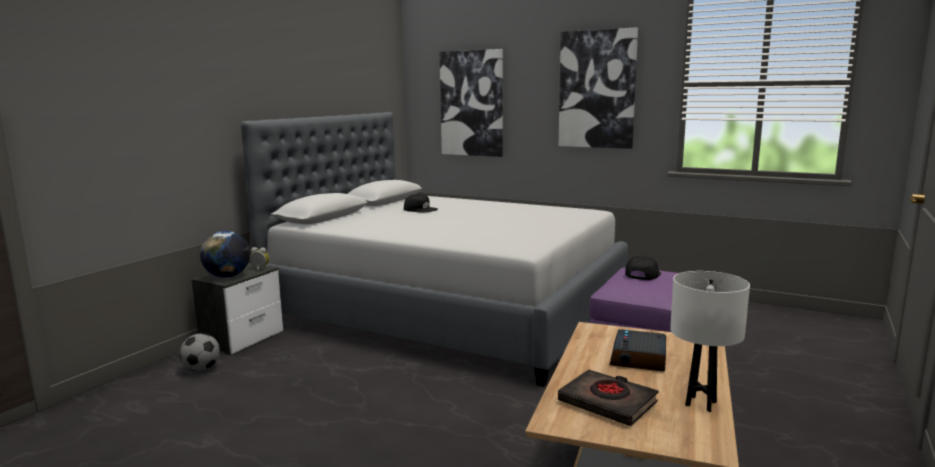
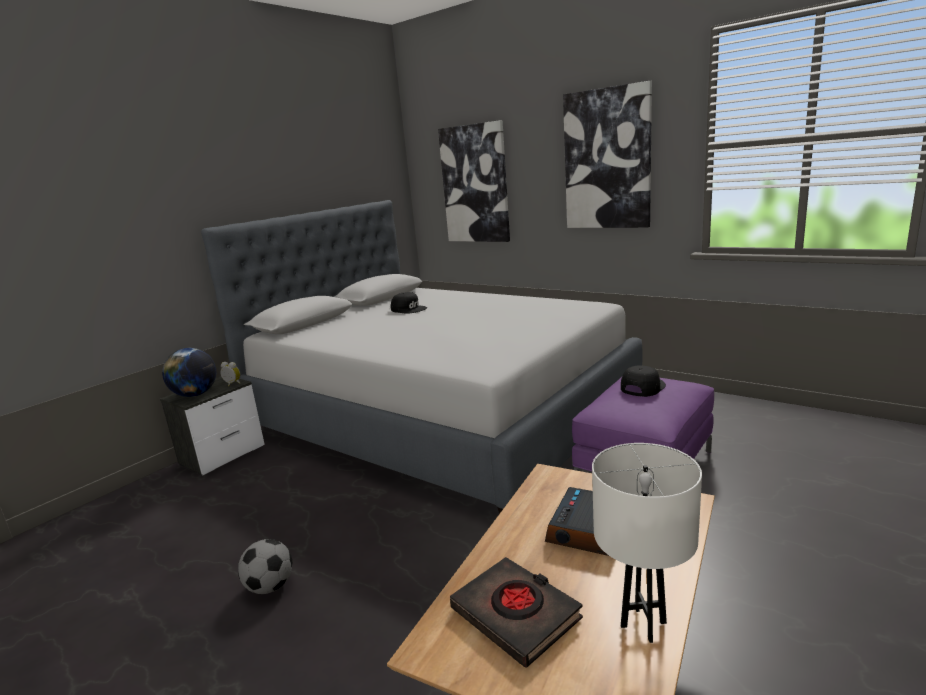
camera: 10 degrees right, 5 degrees up
(202, 369) = (167, 494): football -> football (270, 586)

